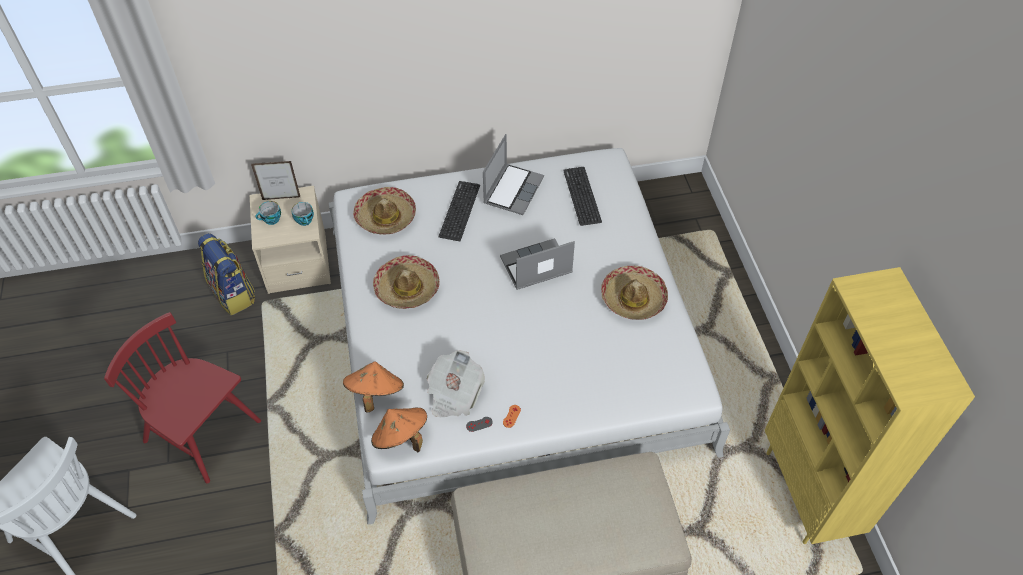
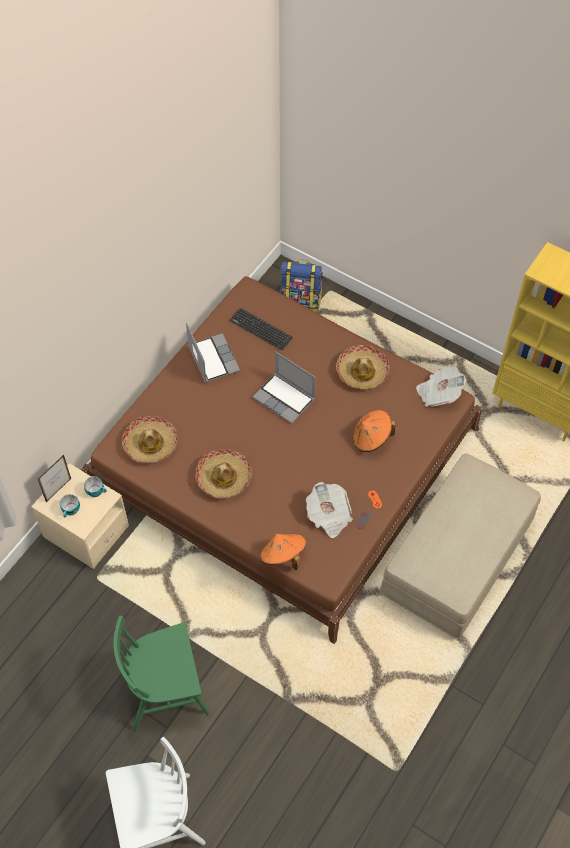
camera: 45 degrees left, 5 degrees up
(202, 432) = (165, 689): red chair -> green chair
(234, 294) = (68, 590): backpack -> backpack (301, 302)
(401, 438) = (329, 567): orange hat -> orange hat (371, 438)
(459, 211) = (194, 400): keyboard -> none
(511, 335) = (285, 459): white bed -> brown bed
(535, 266) = (285, 398): laptop -> laptop turned 75 degrees counterclockwise
(686, 374) = (439, 393): none -> newspaper

